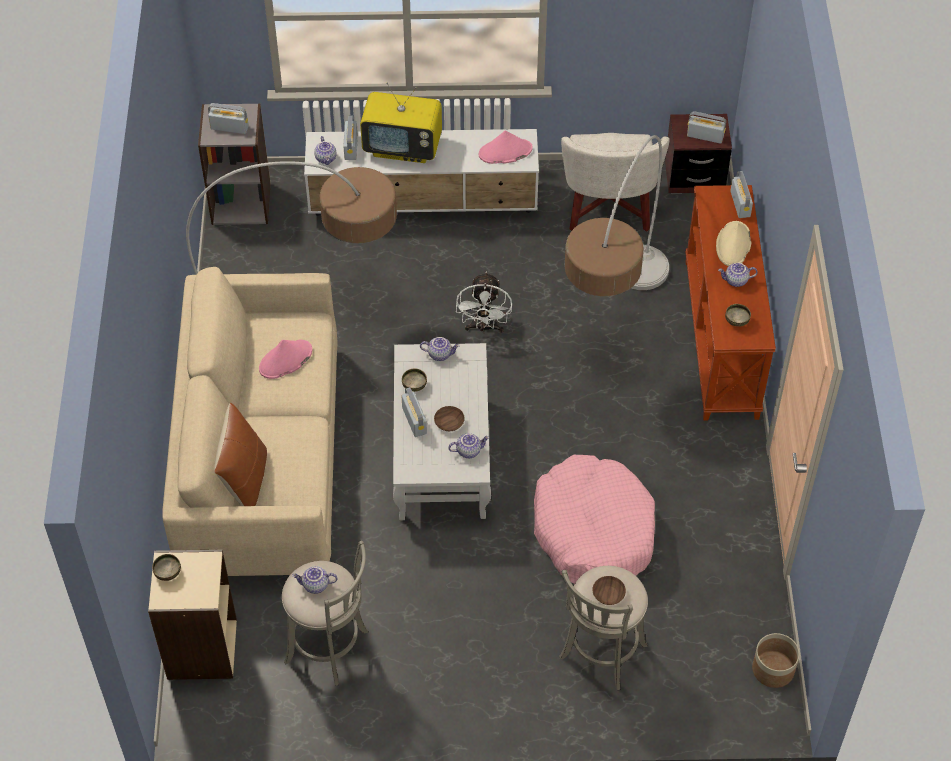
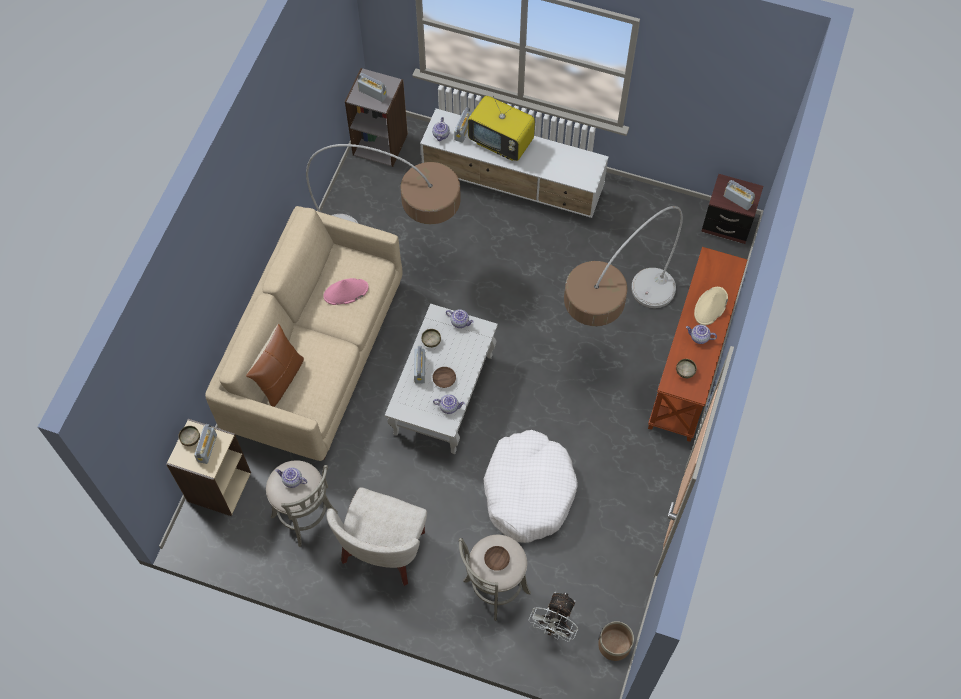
camera: 20 degrees right, 10 degrees up
(484, 327) = (516, 300): white fan -> white fan (554, 626)
(505, 152) = (576, 169): pink hat -> none
(593, 532) = (528, 491): pink dog bed -> white dog bed
(608, 207) = (649, 229): white armchair -> white armchair (384, 548)
(740, 204) = (731, 273): radio -> radio (207, 448)

